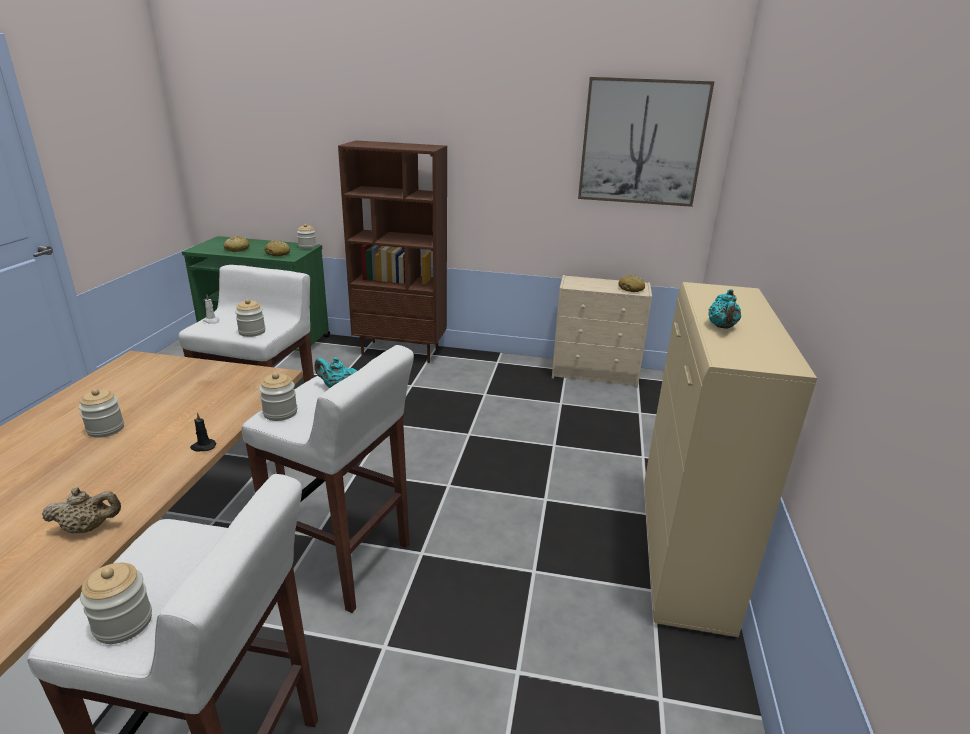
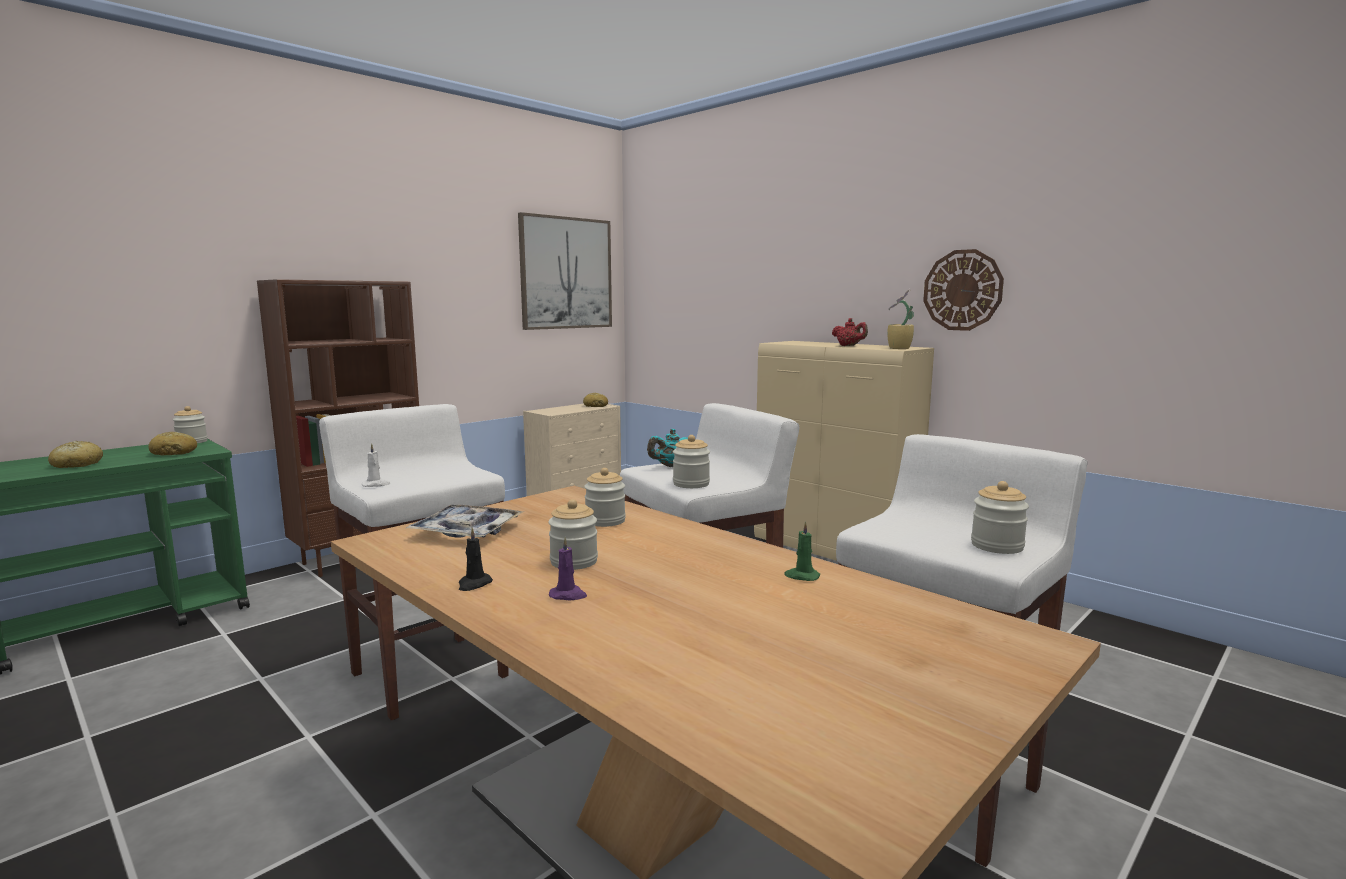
camera: 55 degrees left, 15 degrees down
(36, 448) = (568, 595): none -> purple candle
(88, 528) = (801, 576): beige teapot -> green candle
(161, 376) = (467, 531): none -> tray
(203, 447) = (688, 528): black candle -> black candle (474, 584)
(252, 332) = (458, 475): jar -> jar (605, 521)
(722, 327) = (849, 346): turquoise teapot -> red teapot
(740, 358) = (898, 348): none -> potted plant
(867, 304) = (962, 290): none -> wall clock

